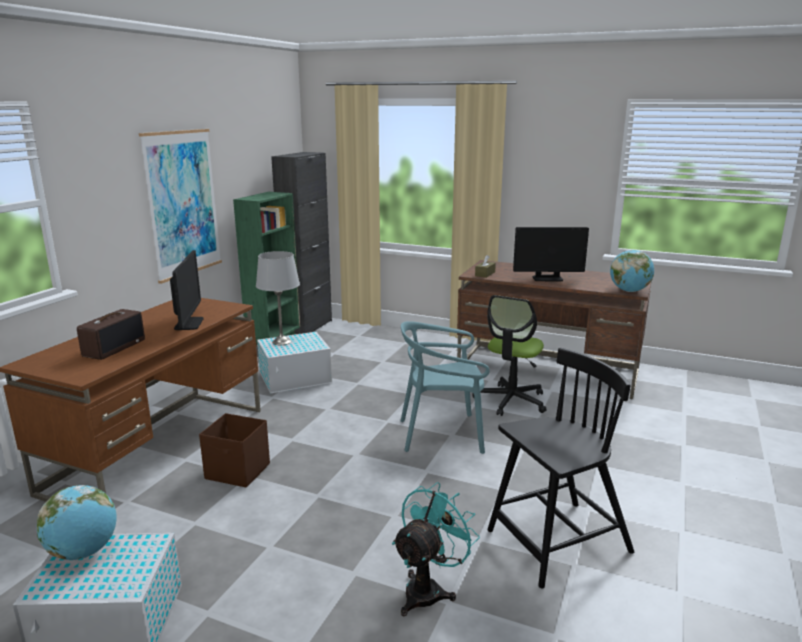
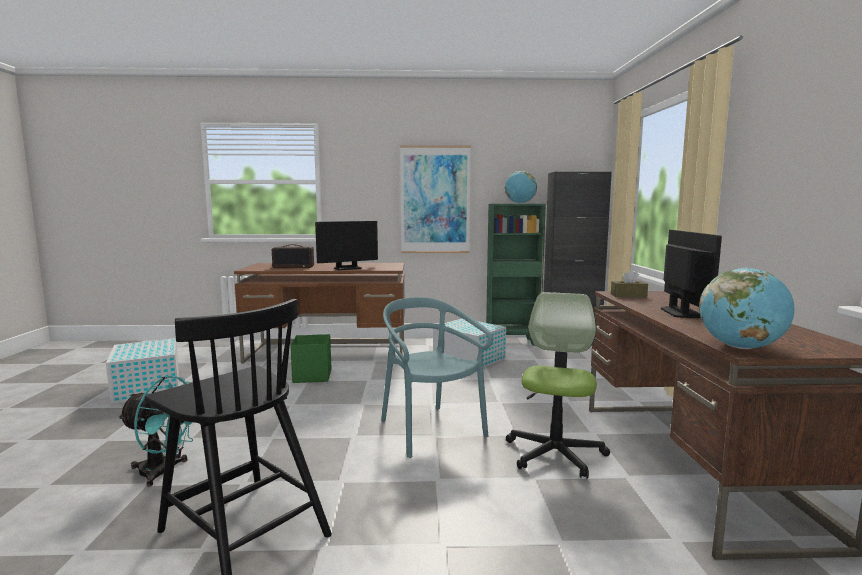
camera: 65 degrees right, 10 degrees down
(84, 552) = (157, 344): globe -> globe (520, 203)
(238, 472) = (312, 376): brown storage box -> green storage box
(282, 342) = (468, 323): grey table lamp -> none
(511, 400) = (555, 453): office chair -> office chair turned 105 degrees clockwise
(547, 278) = (681, 313): monitor -> monitor turned 150 degrees counterclockwise

